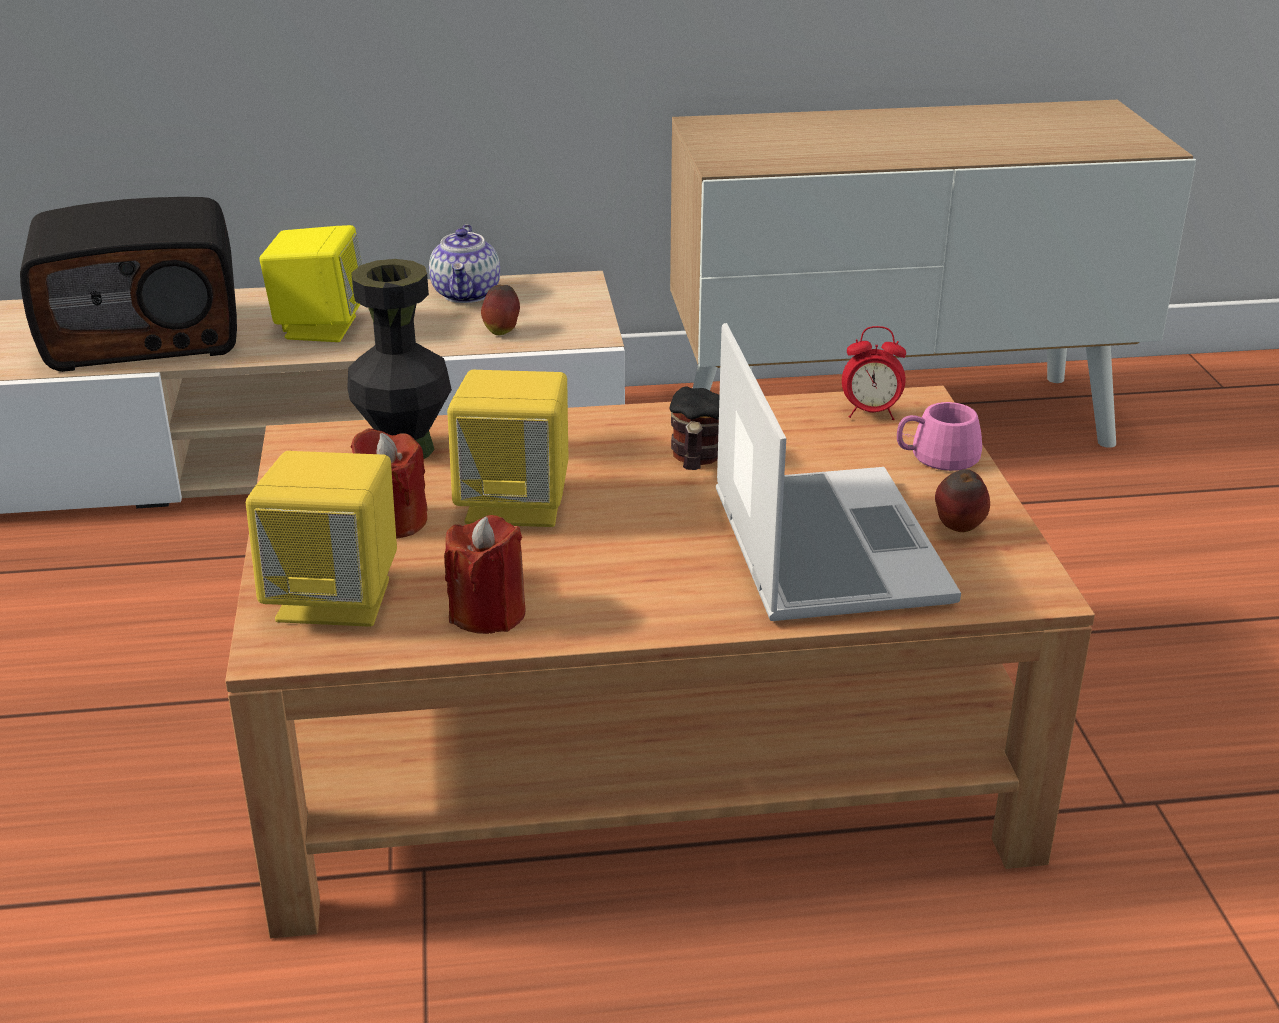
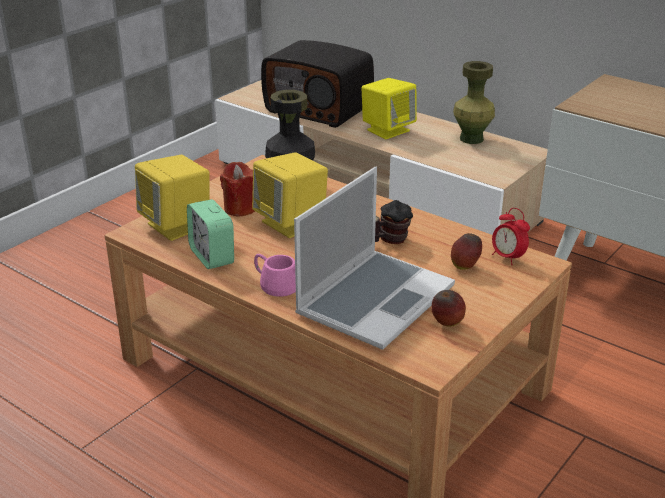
camera: 45 degrees right, 0 degrees up
(467, 294) = (472, 139): teapot -> green vase
(488, 613) = (212, 256): red candle -> alarm clock
(502, 331) = (459, 161): apple -> apple (465, 267)
(934, 453) = (503, 288): pink mug -> pink mug (278, 282)

